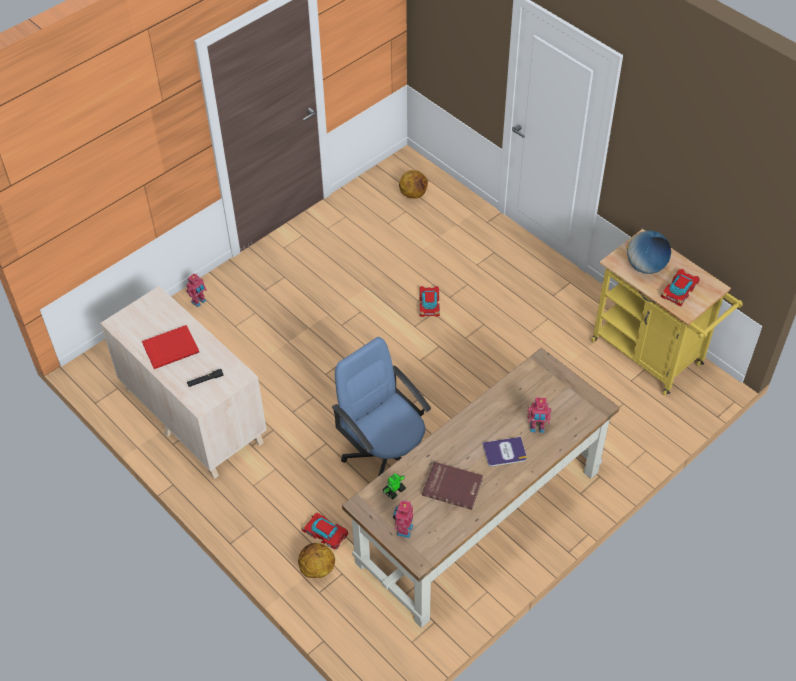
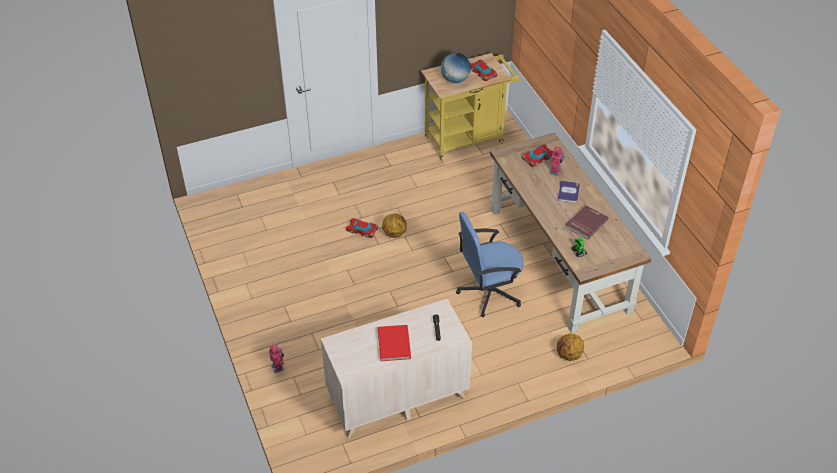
camera: 70 degrees left, 5 degrees down
(325, 533) = (540, 343): toy car -> toy car (538, 158)
(403, 530) = (611, 256): toy robot -> none
(414, 194) = (246, 207): basketball -> basketball (394, 233)

